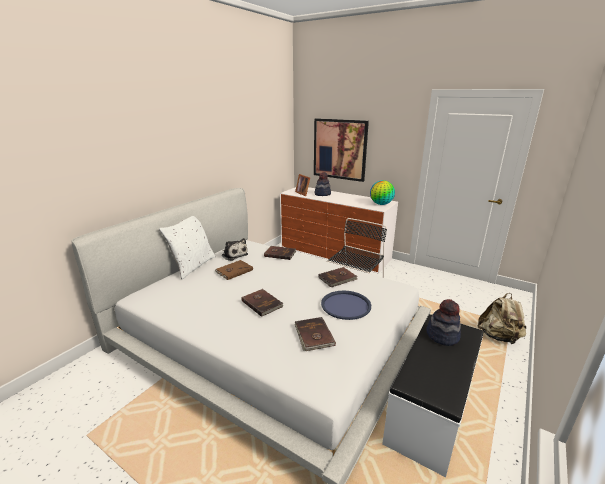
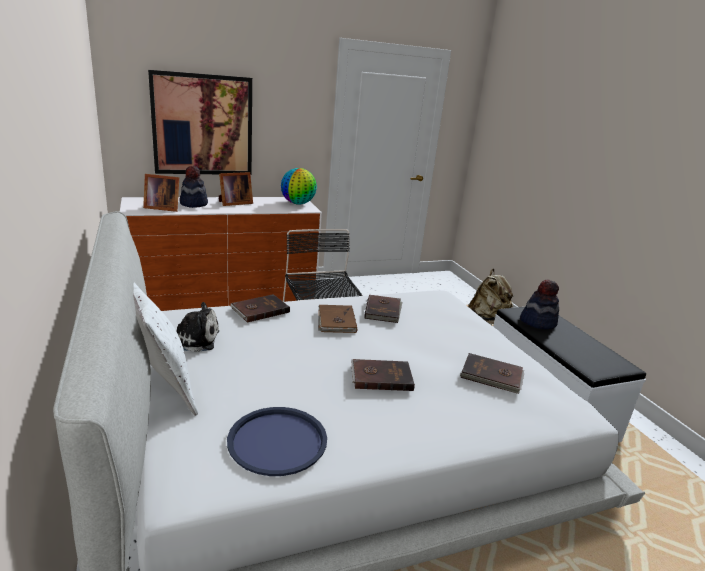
camera: 55 degrees left, 0 degrees up
(234, 271) = (250, 360): brown book -> brown book (336, 321)
(343, 197) = (234, 203): none -> picture frame
(345, 305) = (445, 334): blue tray -> blue tray (277, 441)

